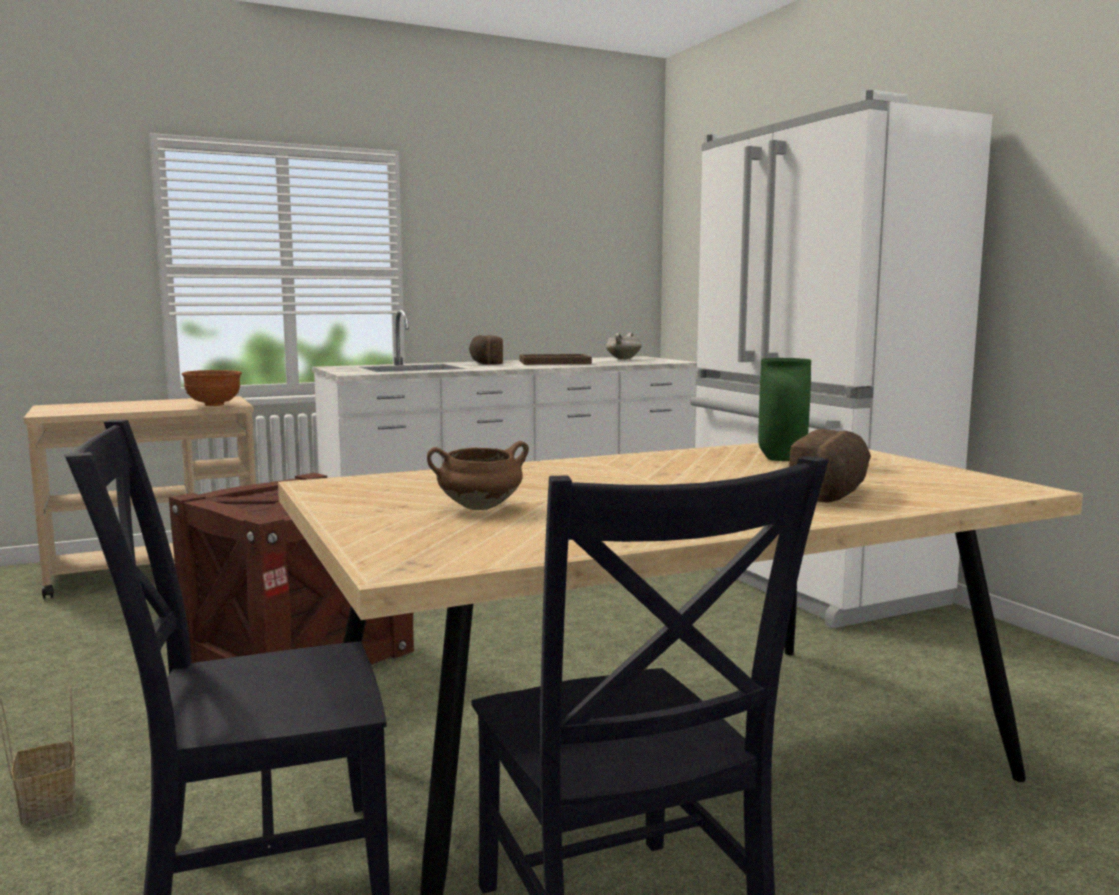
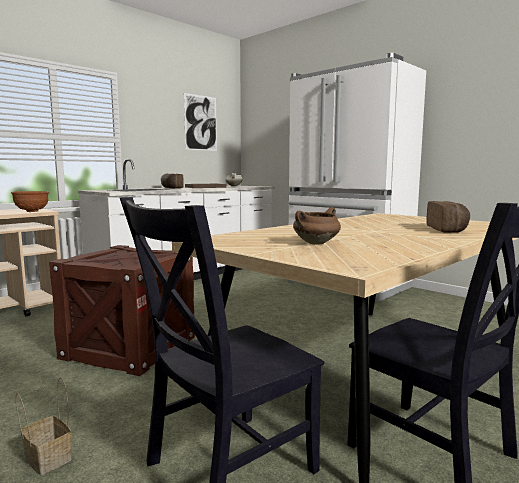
camera: 20 degrees left, 0 degrees up
(570, 232) = (200, 123): none -> picture
(780, 459) = (388, 220): green vase -> none

